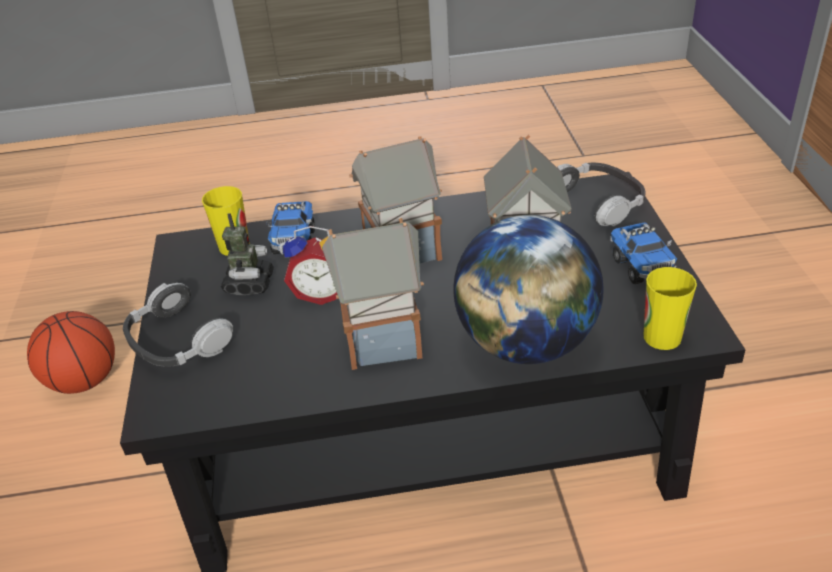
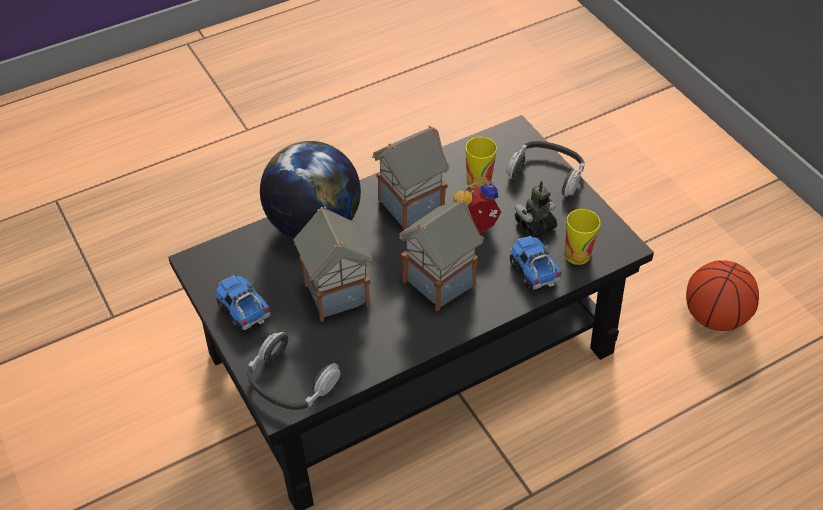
camera: 155 degrees right, 10 degrees up
(249, 284) = (535, 224): toy robot -> toy robot turned 75 degrees clockwise
(662, 337) = (223, 252): cup -> cup (478, 181)

